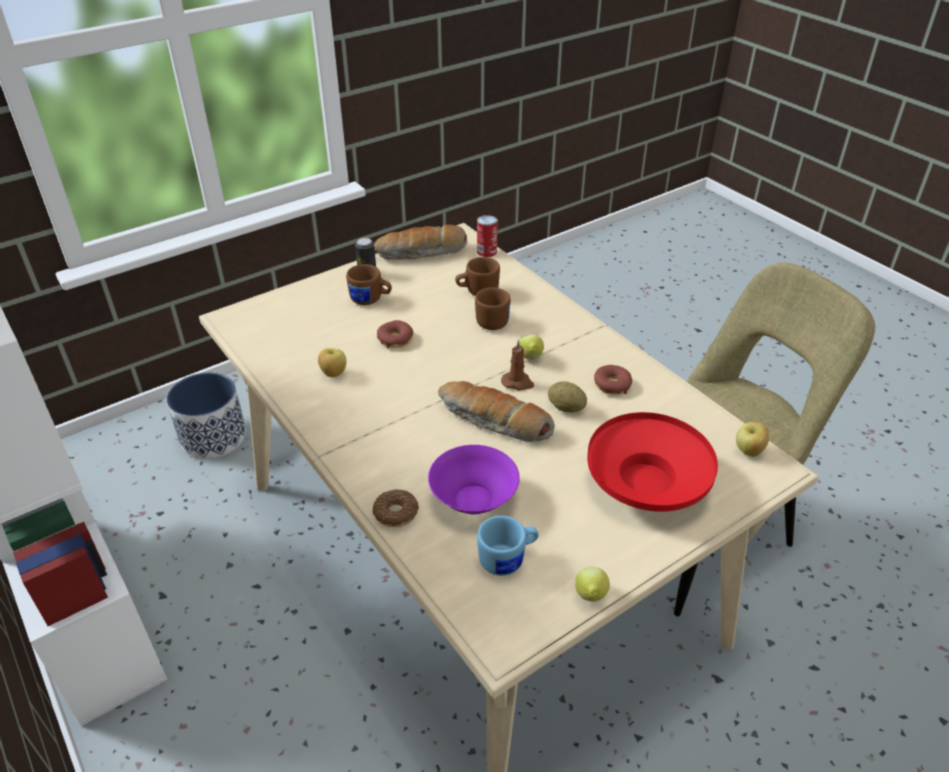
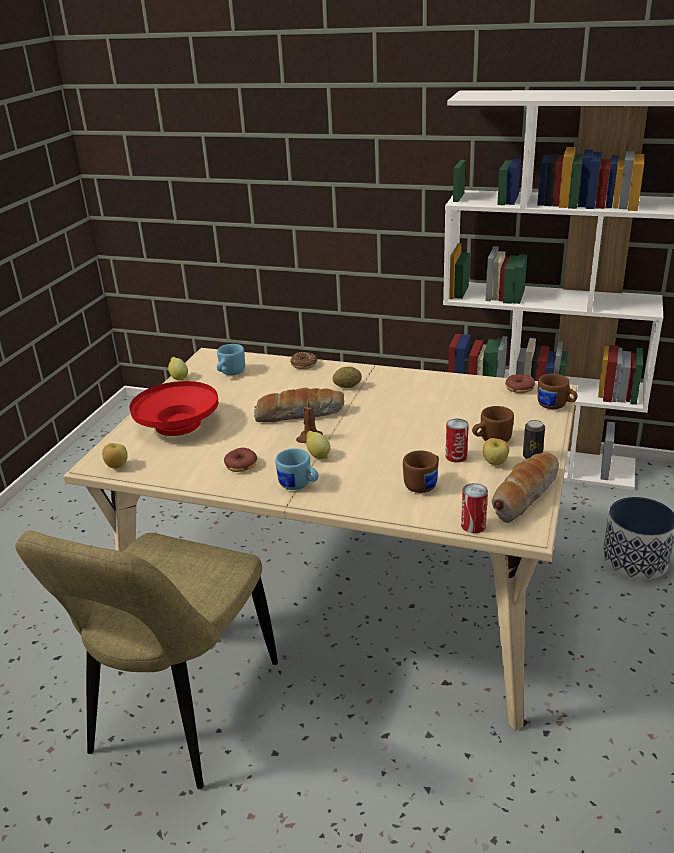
camera: 145 degrees right, 10 degrees down
(333, 374) = (431, 394): apple -> apple (495, 463)
(395, 339) = (428, 425): donut -> donut (519, 388)
(420, 300) = (456, 456): none -> can
(472, 499) = (271, 382): purple bowl -> none
(491, 320) = (381, 467): brown mug -> brown mug (556, 406)
(566, 408) = (261, 438): potato -> potato (347, 386)
(577, 337) = (299, 485): none -> blue mug

